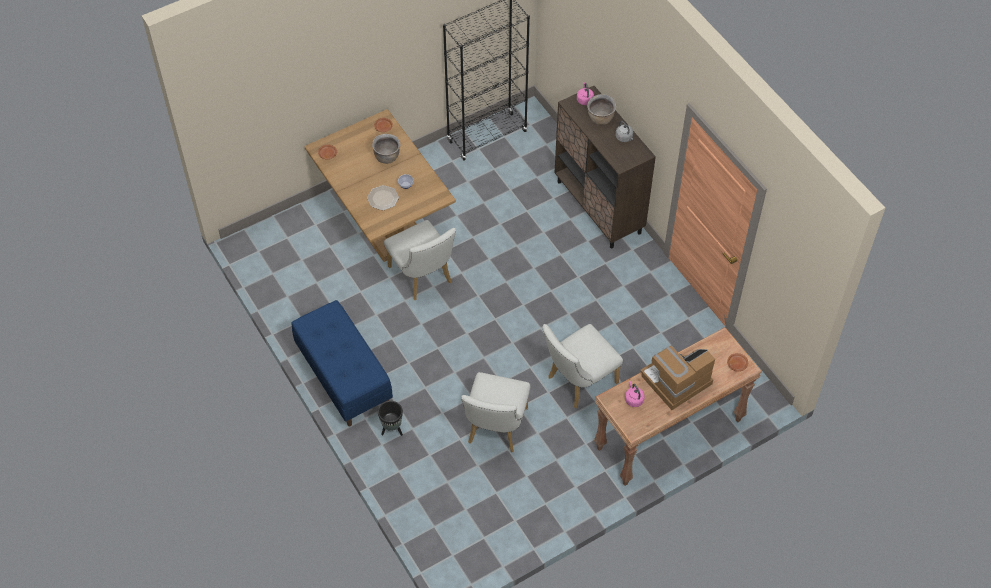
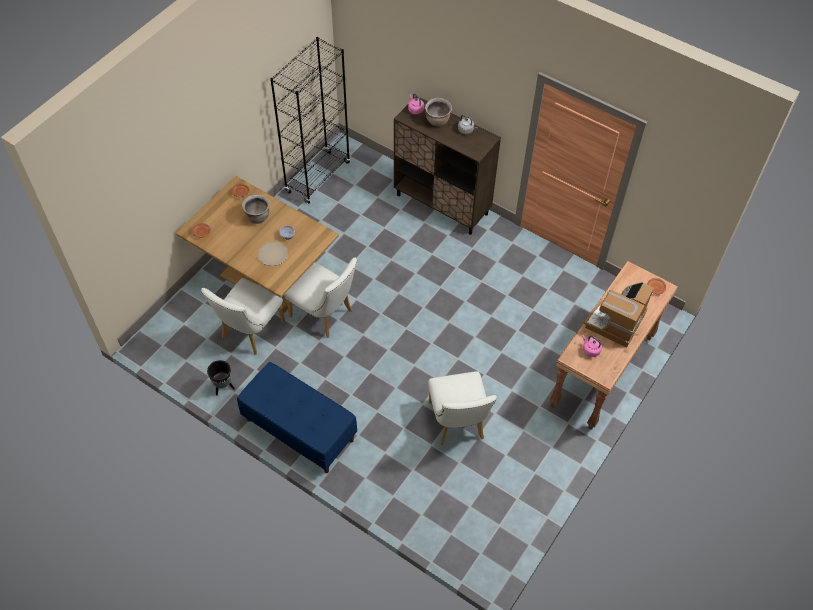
camera: 25 degrees left, 0 degrees up
(392, 429) = (367, 460): black planter -> black planter (223, 387)
(578, 382) = (504, 356): white chair -> white chair (249, 332)

